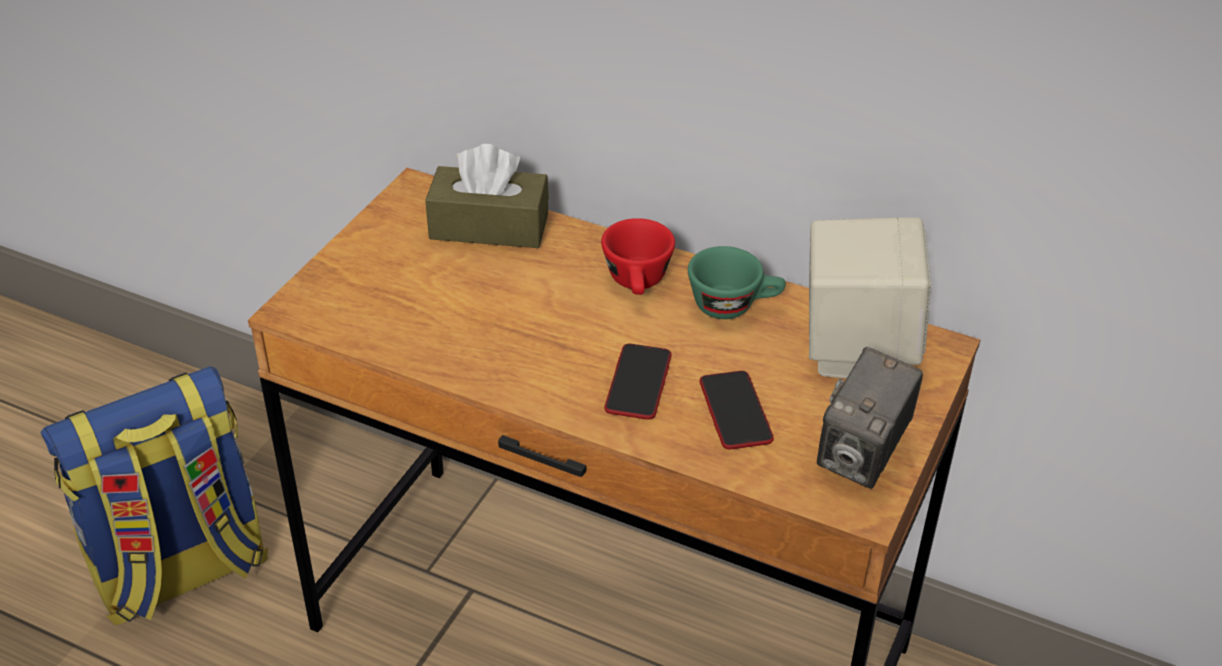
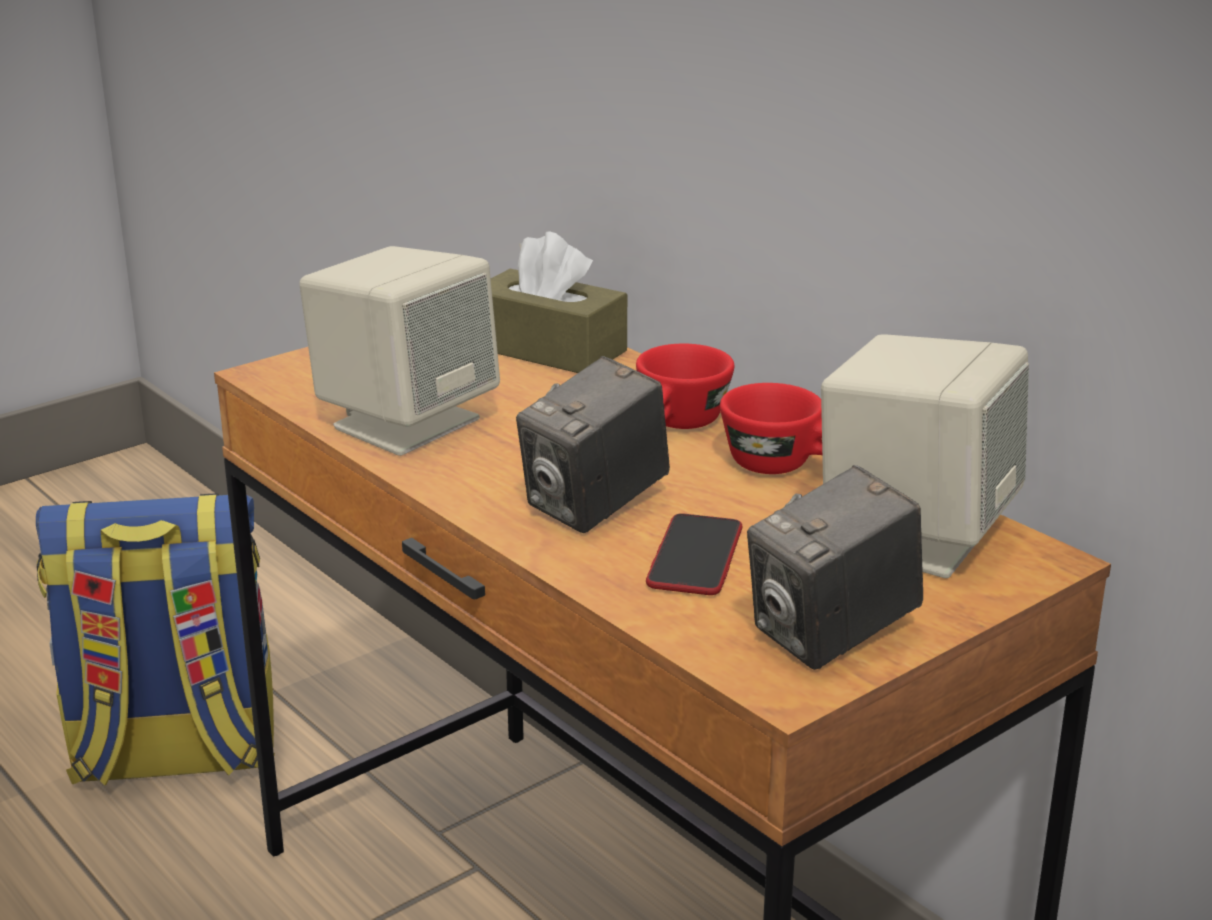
camera: 25 degrees right, 15 degrees down
(443, 336) = (405, 423): none -> beige speaker
(638, 383) = (595, 506): phone -> camera
(734, 305) = (784, 465): green cup -> red cup

